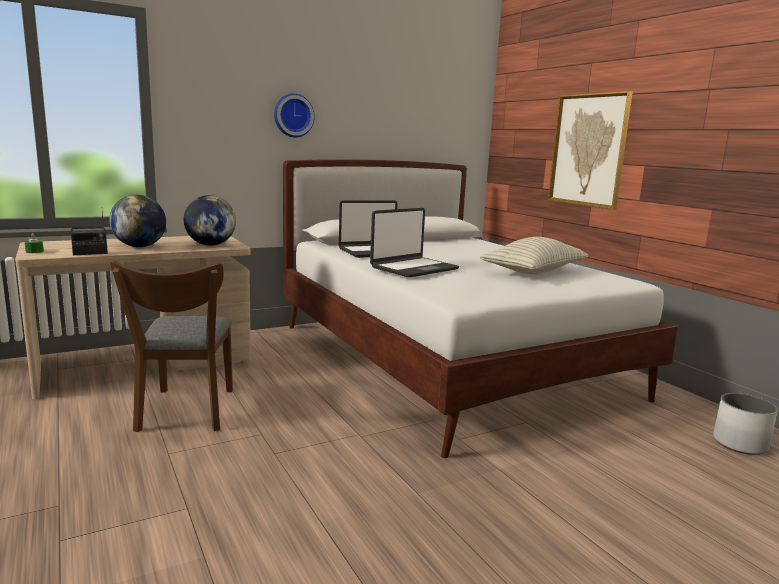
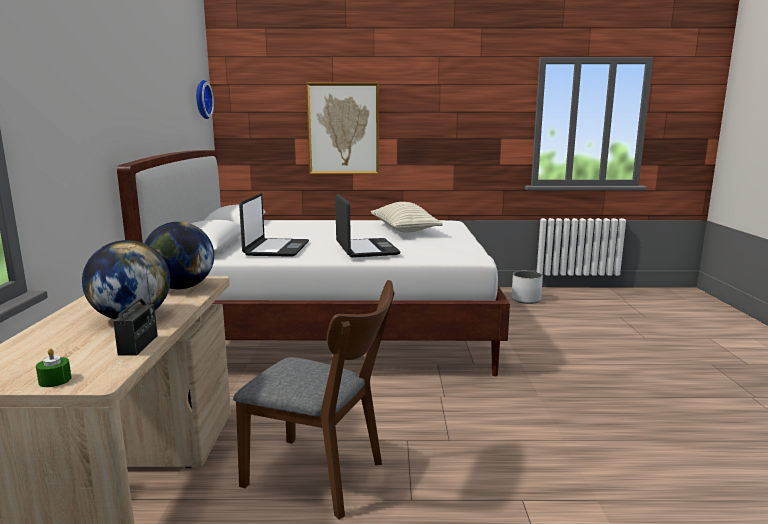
camera: 60 degrees left, 0 degrees up
(293, 115) = (113, 105): wall clock -> wall clock (201, 99)

